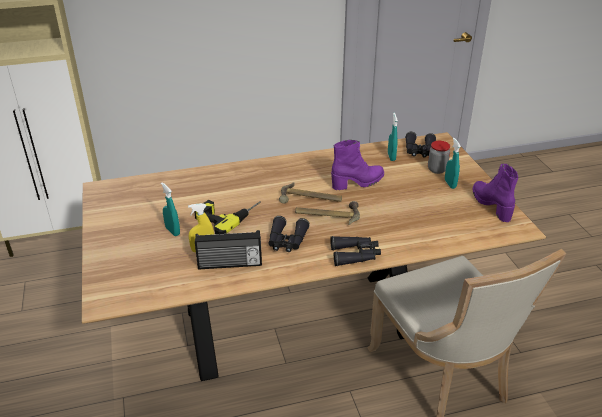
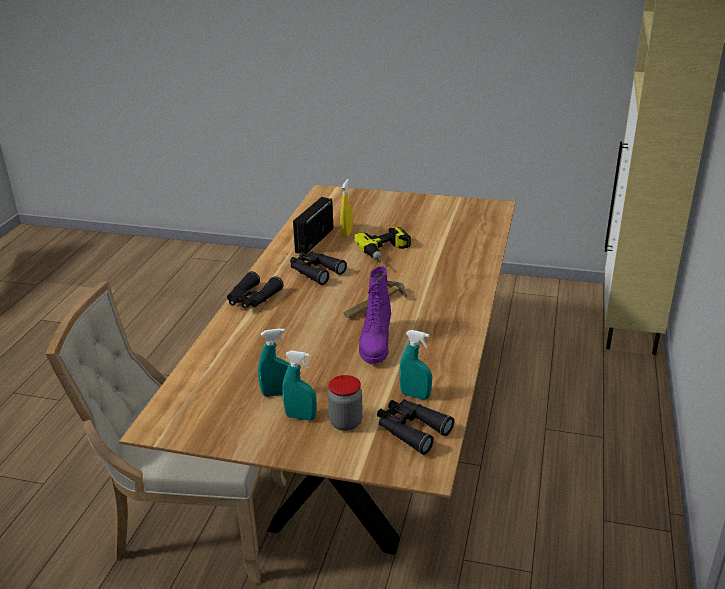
camera: 120 degrees right, 5 degrees down
(172, 231) = (389, 226): turquoise spray bottle -> turquoise spray bottle (277, 393)
(327, 214) = (332, 304): hammer -> none
(492, 205) = (220, 429): purple boot -> none

